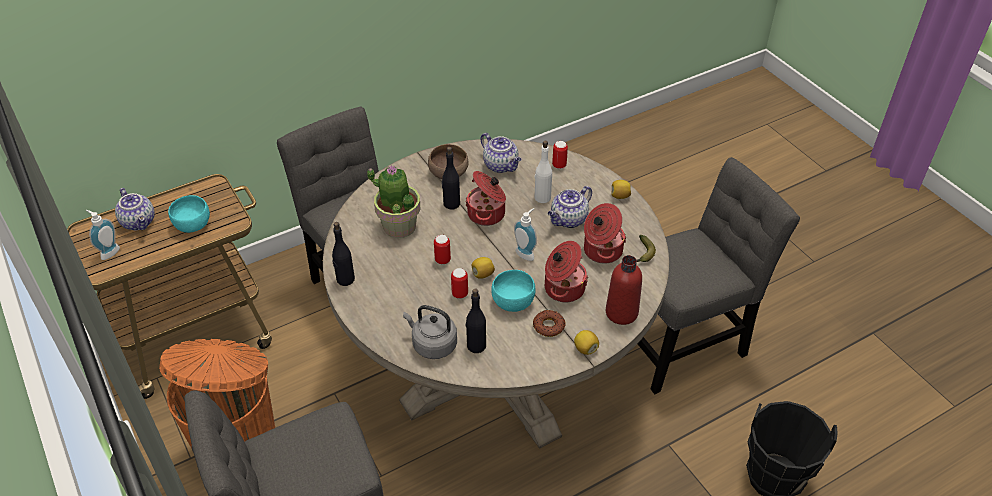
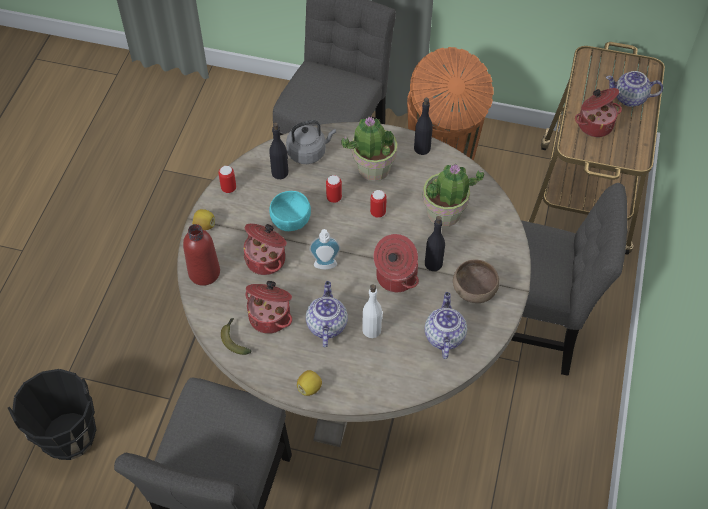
camera: 135 degrees right, 10 degrees up
(108, 252) = (608, 69): soap dispenser -> none
(193, 225) = (594, 124): turquoise bowl -> cooking pot
(401, 293) = (373, 168): none -> potted plant
(482, 274) = (336, 224): lemon -> none
(501, 166) = (444, 335): teapot -> teapot turned 90 degrees clockwise
(548, 326) = (246, 222): donut -> none
(559, 165) = (397, 379): can -> can (228, 188)

